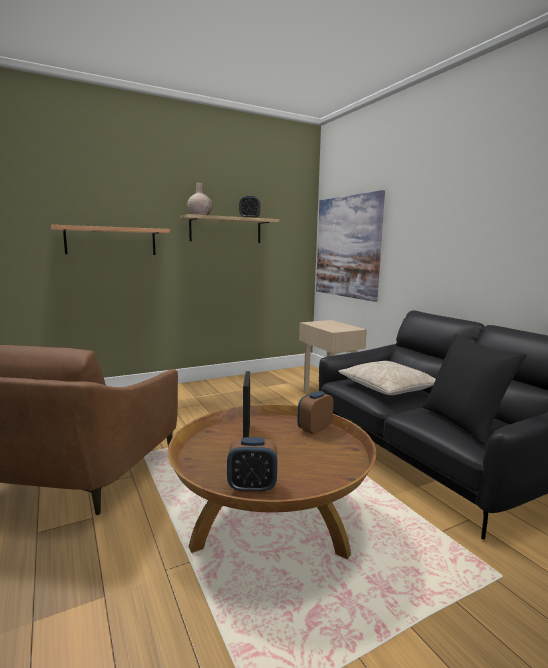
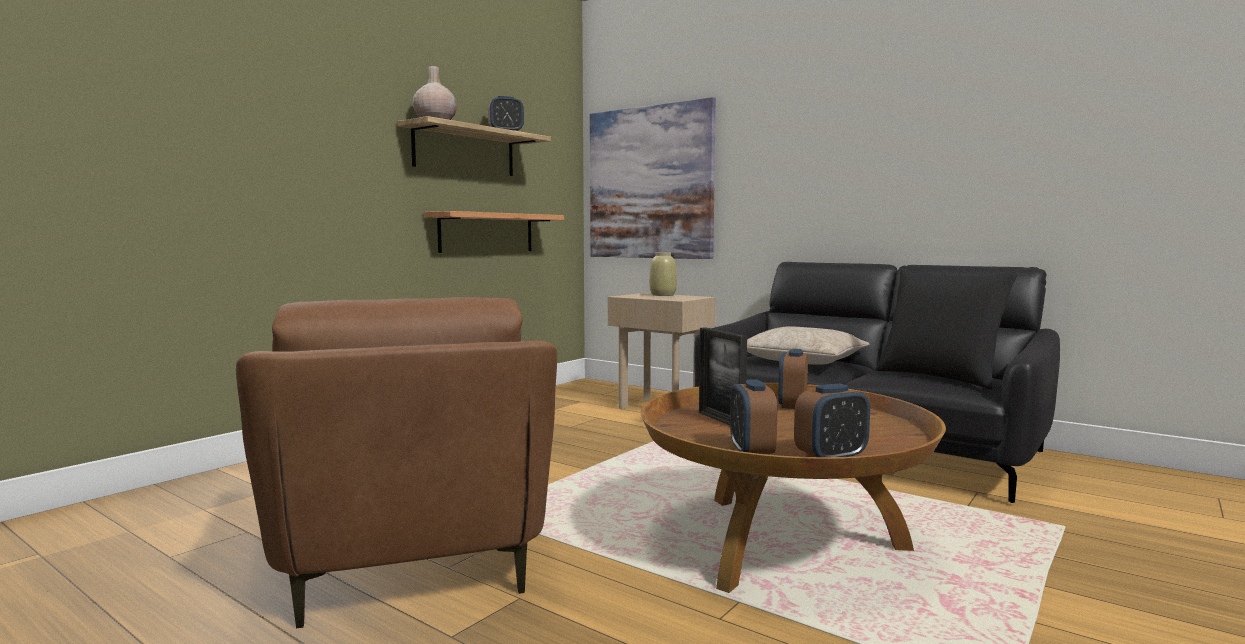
camera: 25 degrees left, 5 degrees down
(111, 241) = (286, 158): shelf -> shelf (487, 233)
(214, 468) = (751, 452): none -> alarm clock
(336, 324) = (663, 295): none -> beige vase

